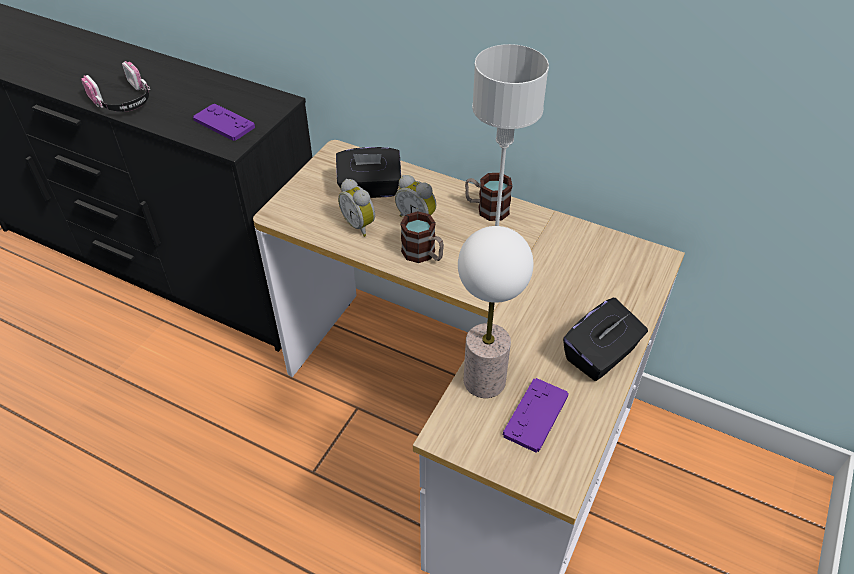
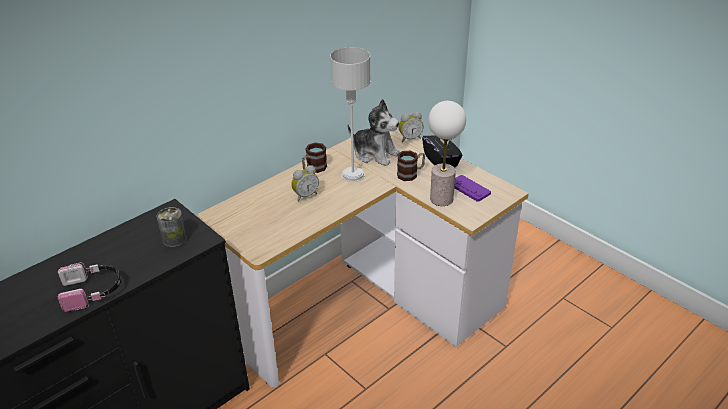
camera: 70 degrees left, 10 degrees down
(224, 123) = (174, 239): purple game controller -> can
(360, 225) = (295, 218): alarm clock -> alarm clock (409, 138)
(370, 189) = (263, 208): black tissue box -> none
(423, 254) = (337, 199): mug -> mug (411, 174)
(568, 264) = (375, 154): none -> plush toy

